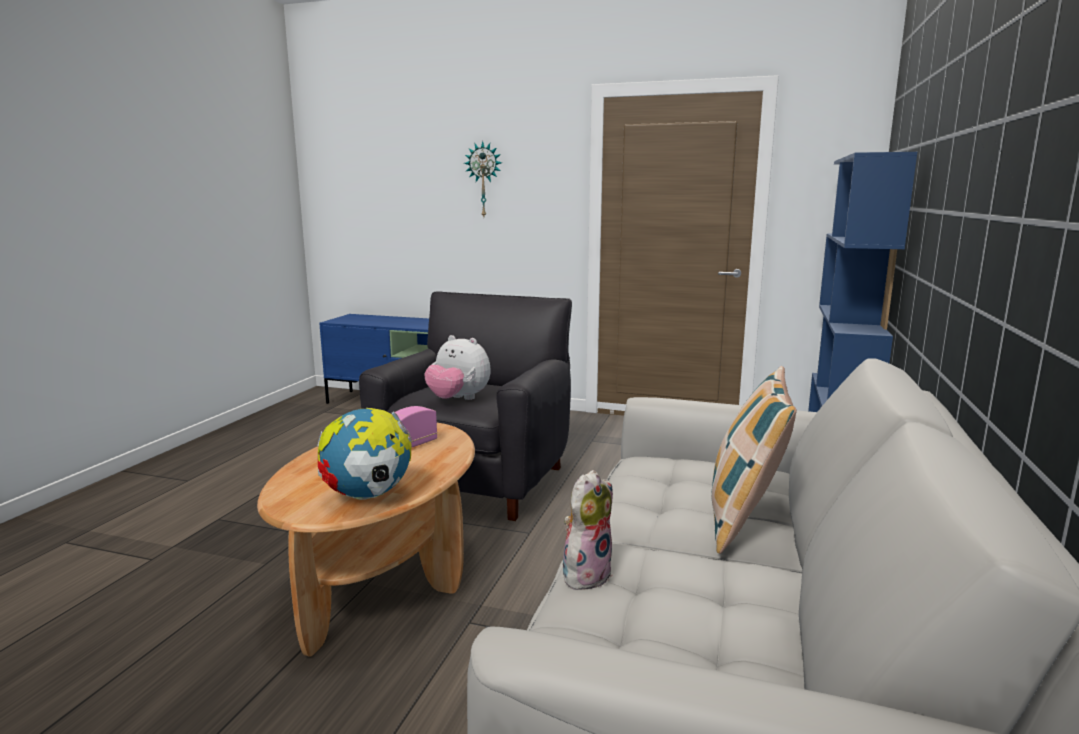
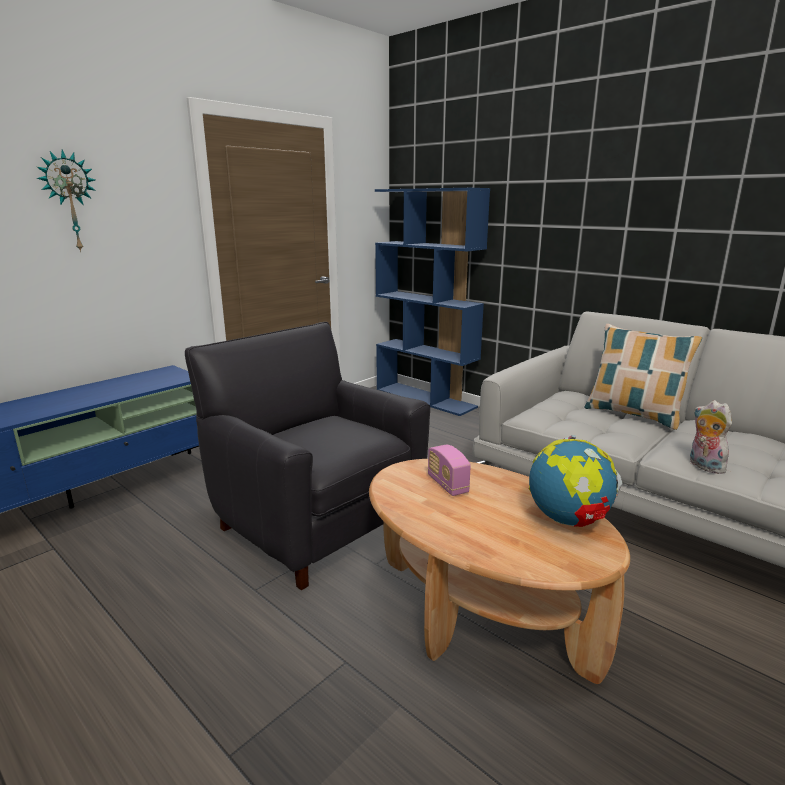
camera: 65 degrees left, 5 degrees up
(458, 399) = (350, 443): plush toy -> none

